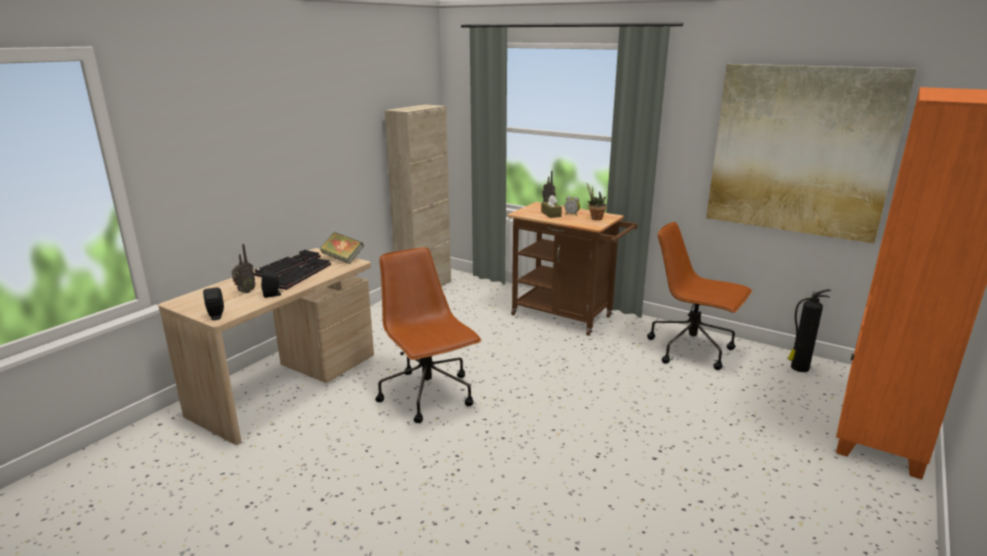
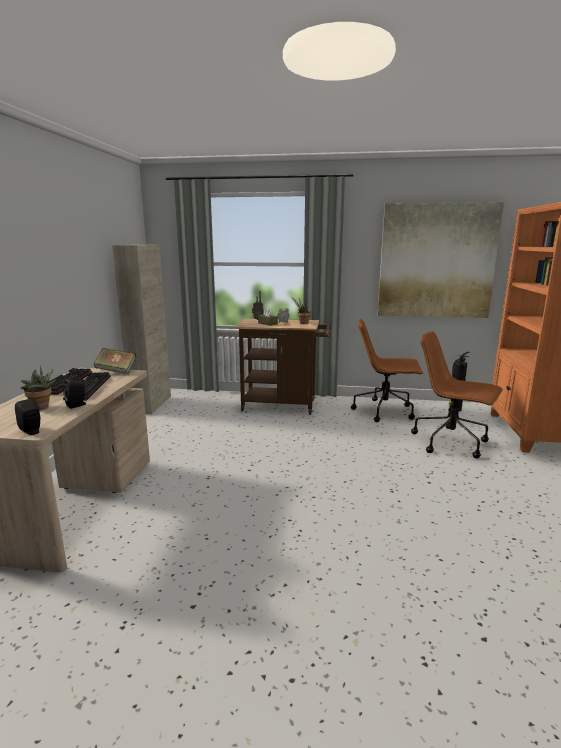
camera: 25 degrees left, 5 degrees down
(245, 292) = (41, 407): radio -> potted plant
(428, 395) = (225, 481): brown office chair -> brown office chair (451, 442)

